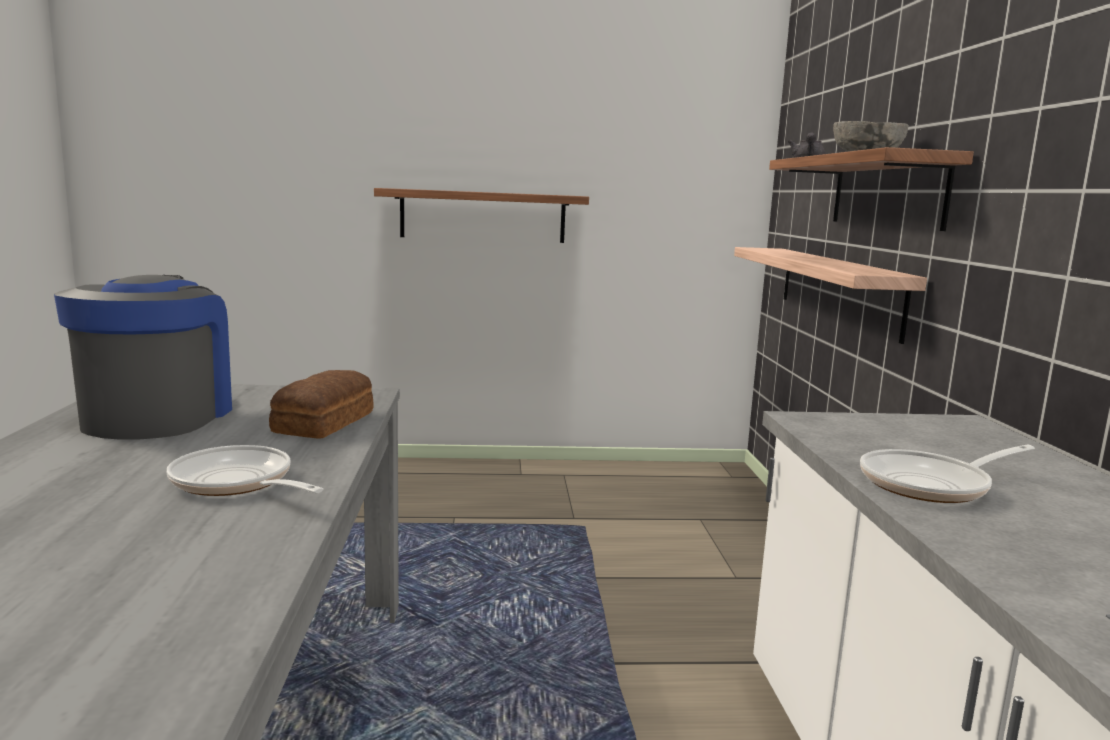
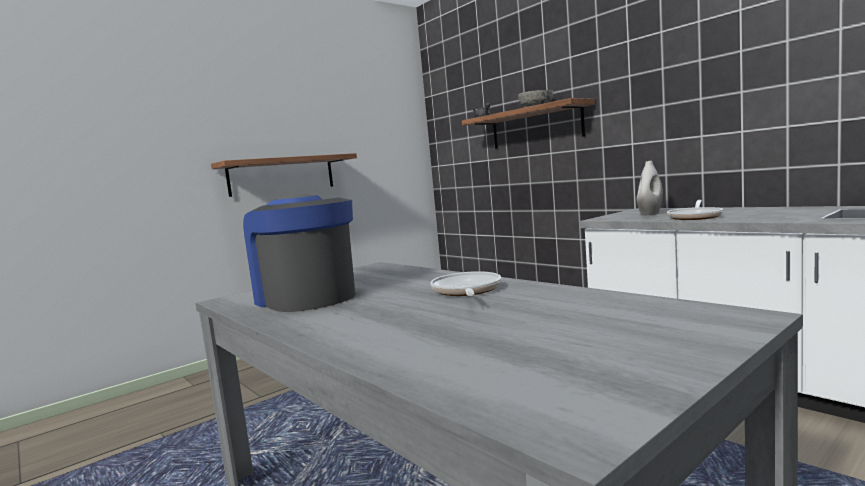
camera: 35 degrees left, 5 degrees down
(237, 483) = (466, 291): frying pan -> frying pan turned 90 degrees clockwise
(327, 422) = (406, 274): bread -> none
(837, 289) = (507, 181): shelf -> none
(918, 441) = (650, 214): none -> white vase

